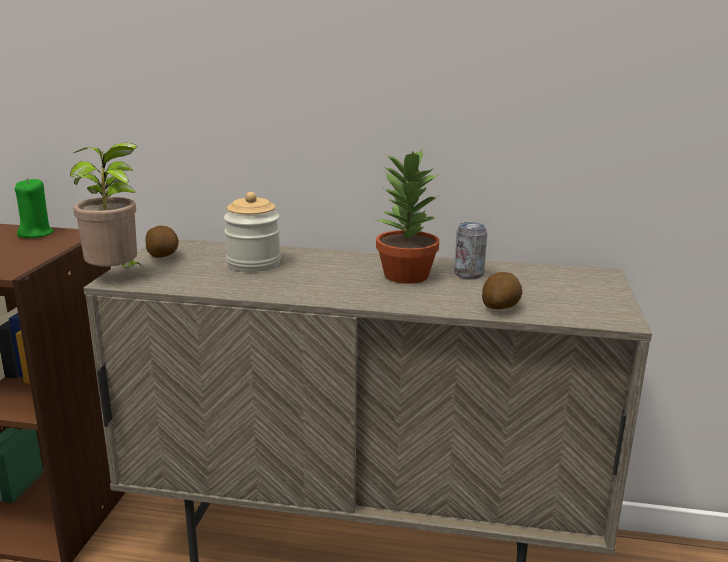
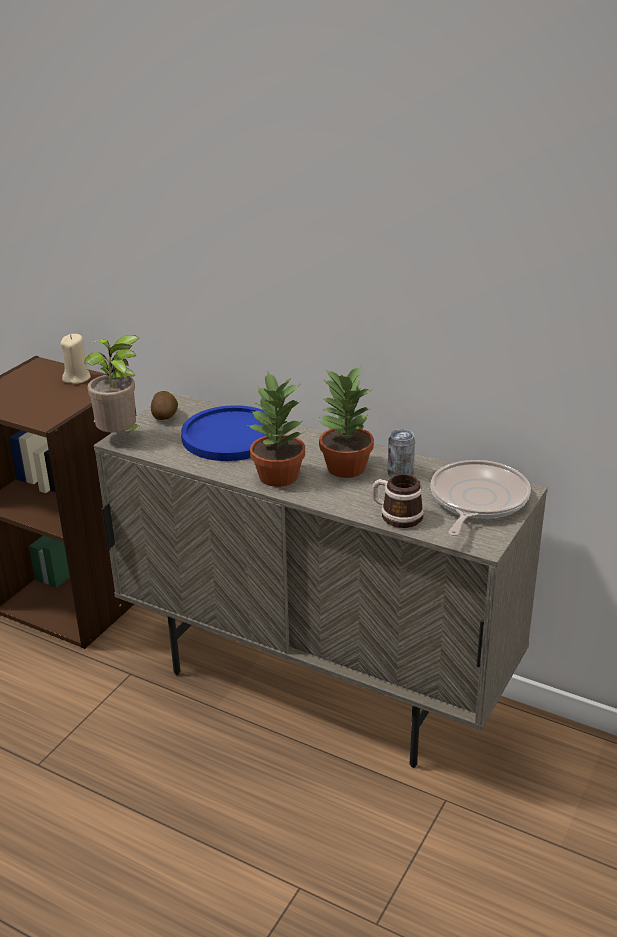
camera: 20 degrees right, 10 degrees up
(35, 234) = (77, 378): green candle -> beige candle
(253, 263) = (231, 436): jar -> blue plate
(337, 290) = (278, 477): none -> potted plant
(501, 307) = (396, 515): potato -> mug
(569, 286) = (476, 501): none -> frying pan

